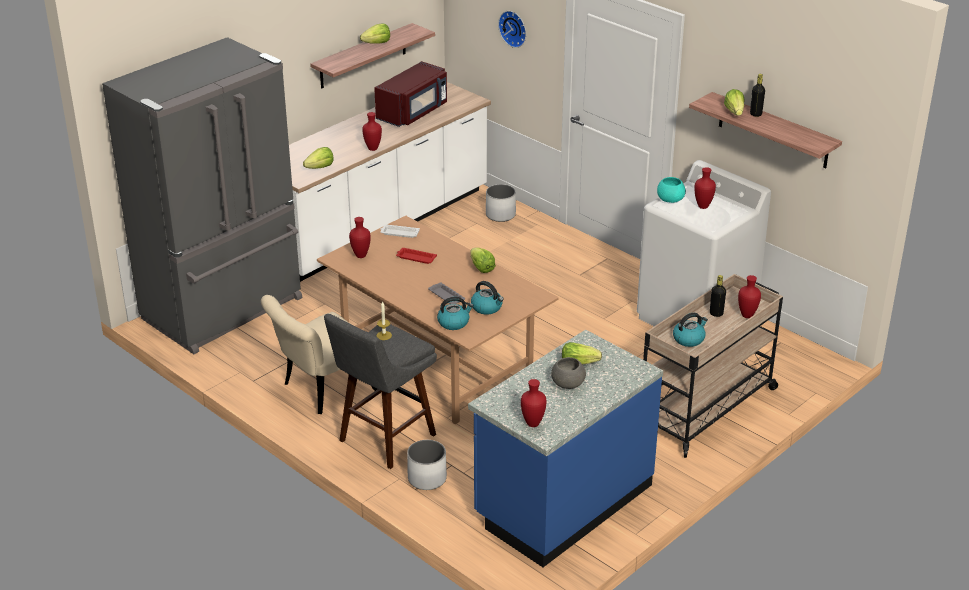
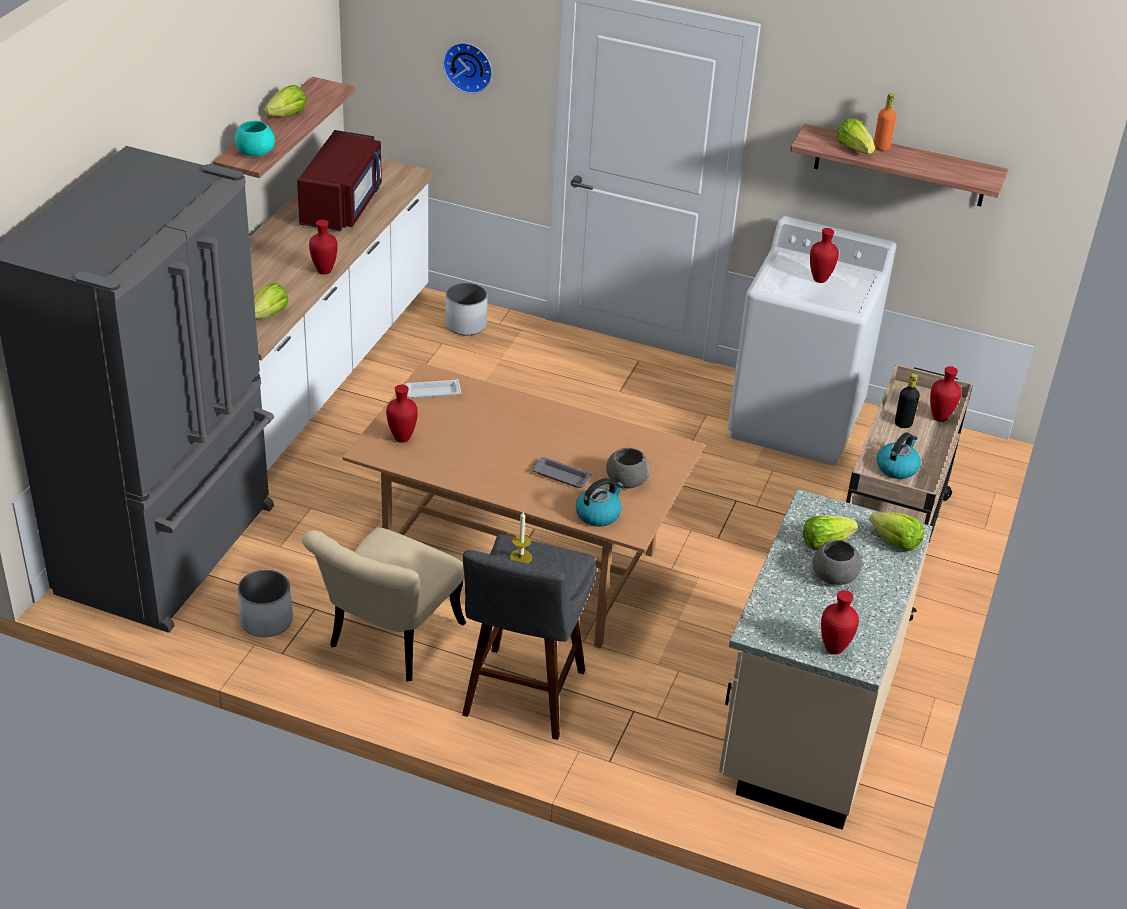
camera: 25 degrees left, 5 degrees up
(415, 258) = (479, 426): red tray -> none
(427, 478) = (614, 740): white planter -> white planter (266, 620)
(481, 268) = (577, 422): lettuce -> lettuce (895, 542)
(487, 307) = (626, 481): kettle -> grey bowl
(562, 502) = (805, 726): blue counter -> beige counter
(670, 199) = (774, 277): turquoise bowl -> turquoise bowl (255, 152)
(755, 114) = (881, 147): black bottle -> orange bottle

